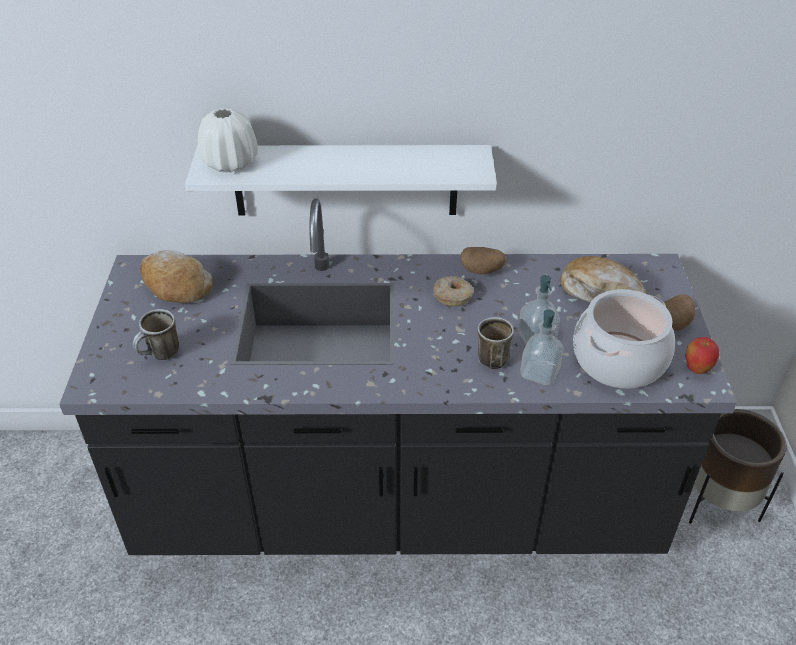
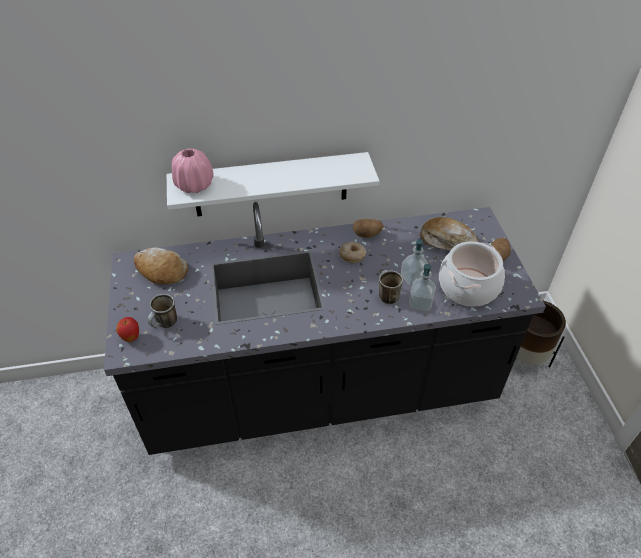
camera: 10 degrees left, 5 degrees up
(230, 163) = (194, 185): white vase -> pink vase
(696, 369) = (517, 287): apple -> apple (131, 338)

